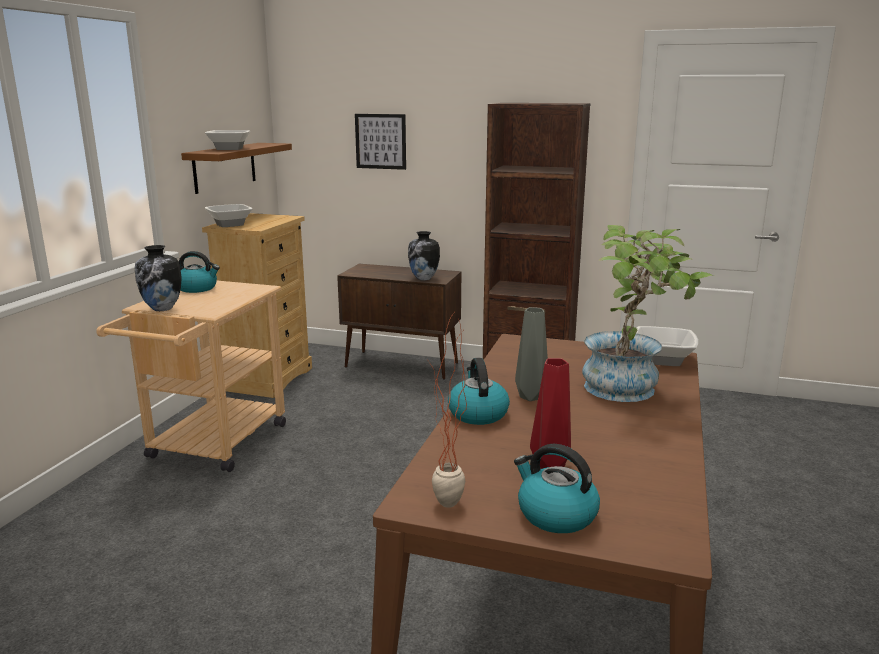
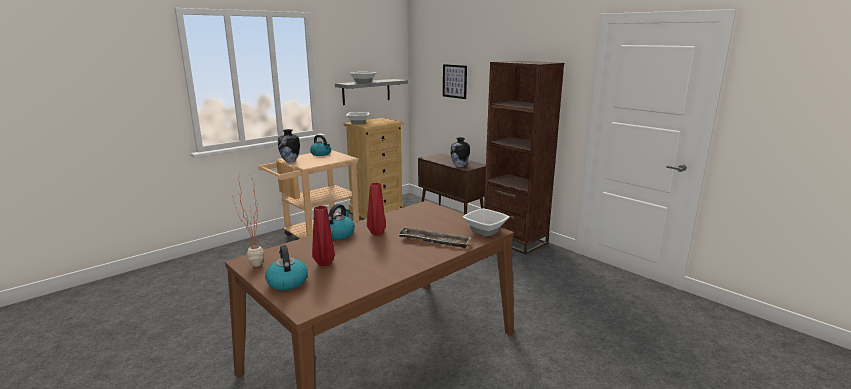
camera: 30 degrees right, 0 degrees up
(225, 167) = (366, 91): brown shelf -> grey shelf
(531, 396) = (377, 232): grey vase -> red vase
(631, 389) = (434, 241): potted plant -> tray

